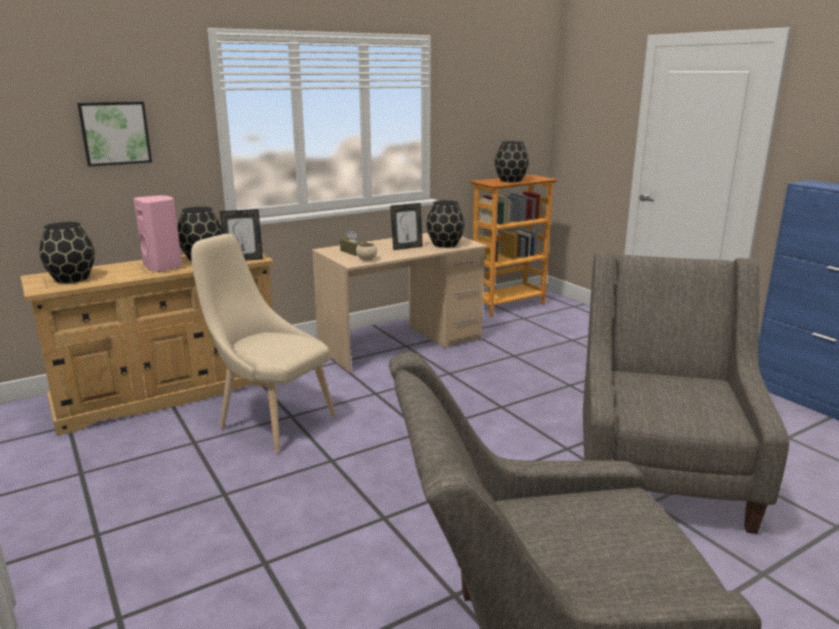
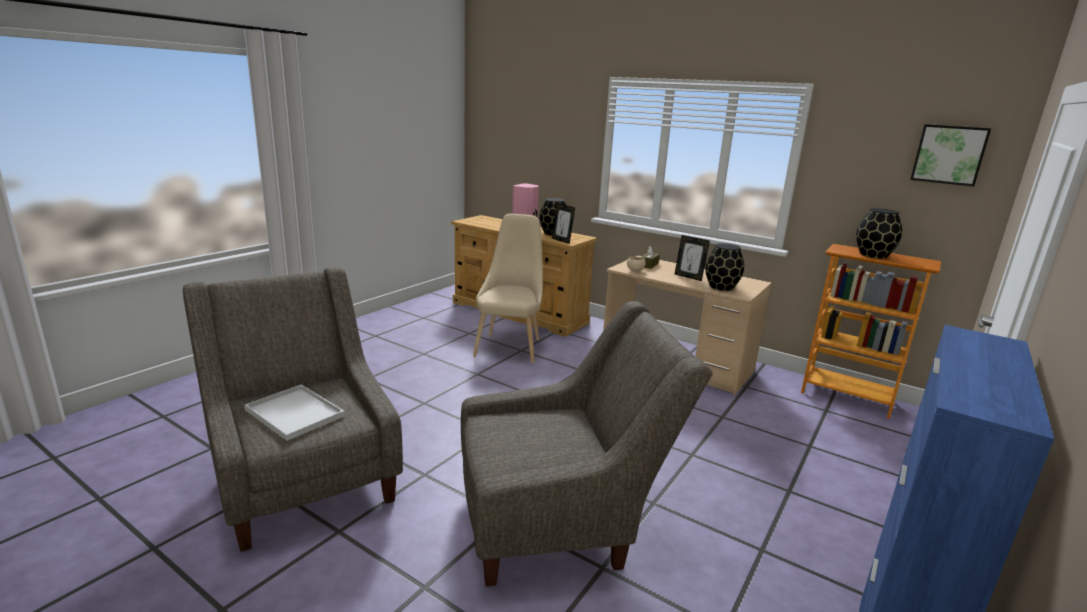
camera: 65 degrees right, 0 degrees up
(71, 279) = (484, 221): black vase -> none
(115, 133) = (546, 143): picture -> picture (949, 154)
(607, 543) = (296, 413): none -> white tray

